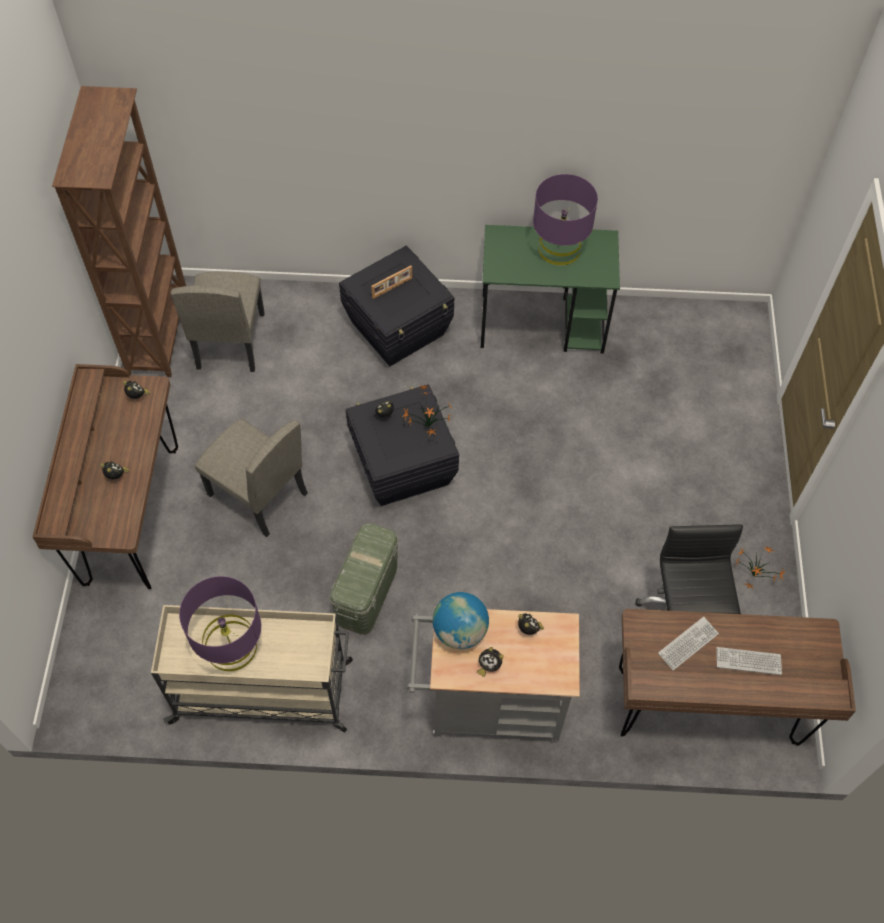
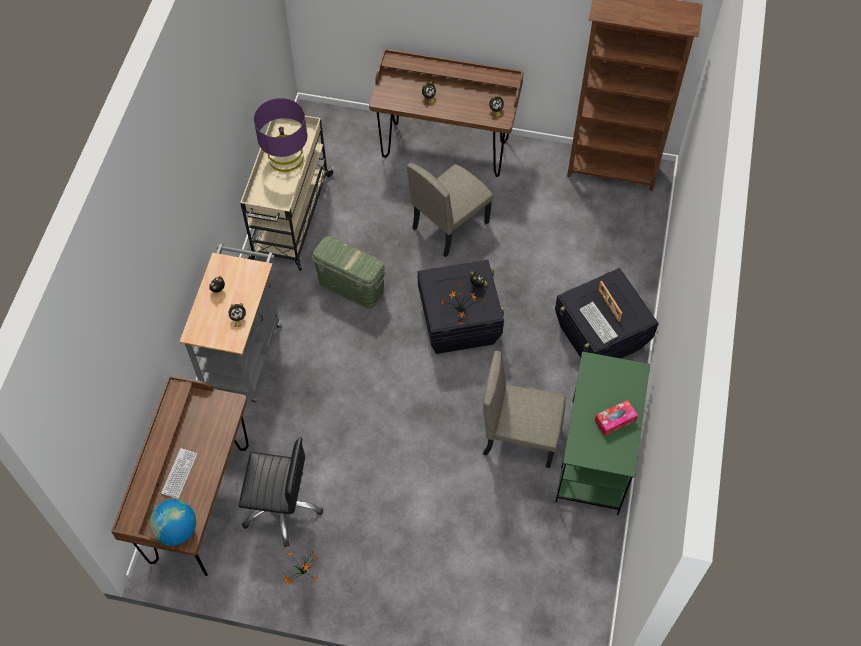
camera: 100 degrees right, 0 degrees up
(230, 341) = (599, 216): beige chair -> beige chair (520, 436)
(460, 631) = (249, 276): globe -> globe (177, 530)
(559, 249) = (615, 420): purple table lamp -> tissue box
(688, 644) = (205, 434): keyboard -> keyboard (598, 323)

